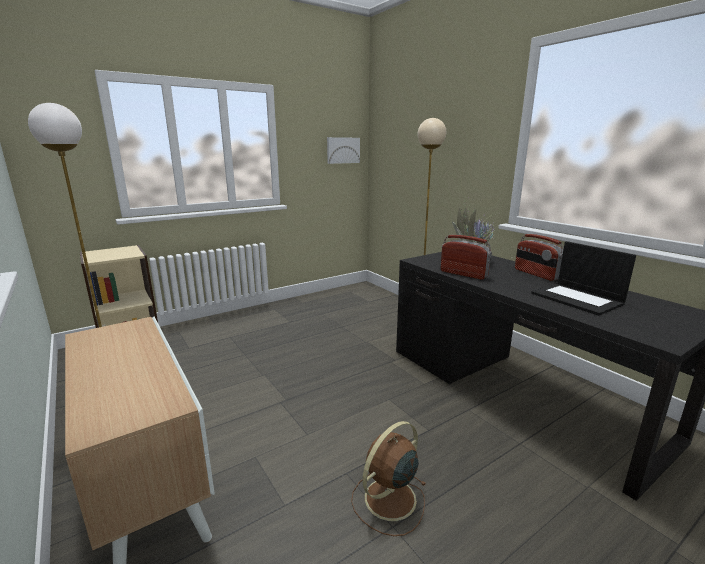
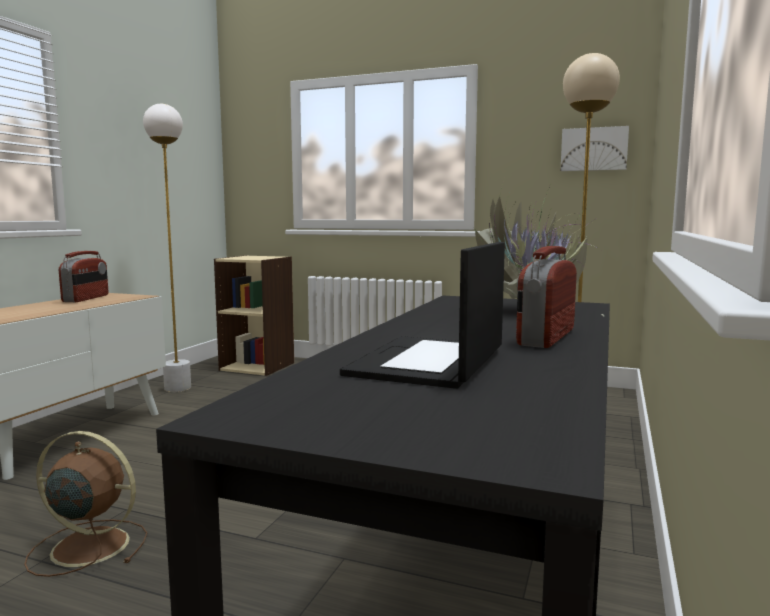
camera: 55 degrees right, 10 degrees down
(463, 274) = (437, 314): radio -> radio (86, 298)

